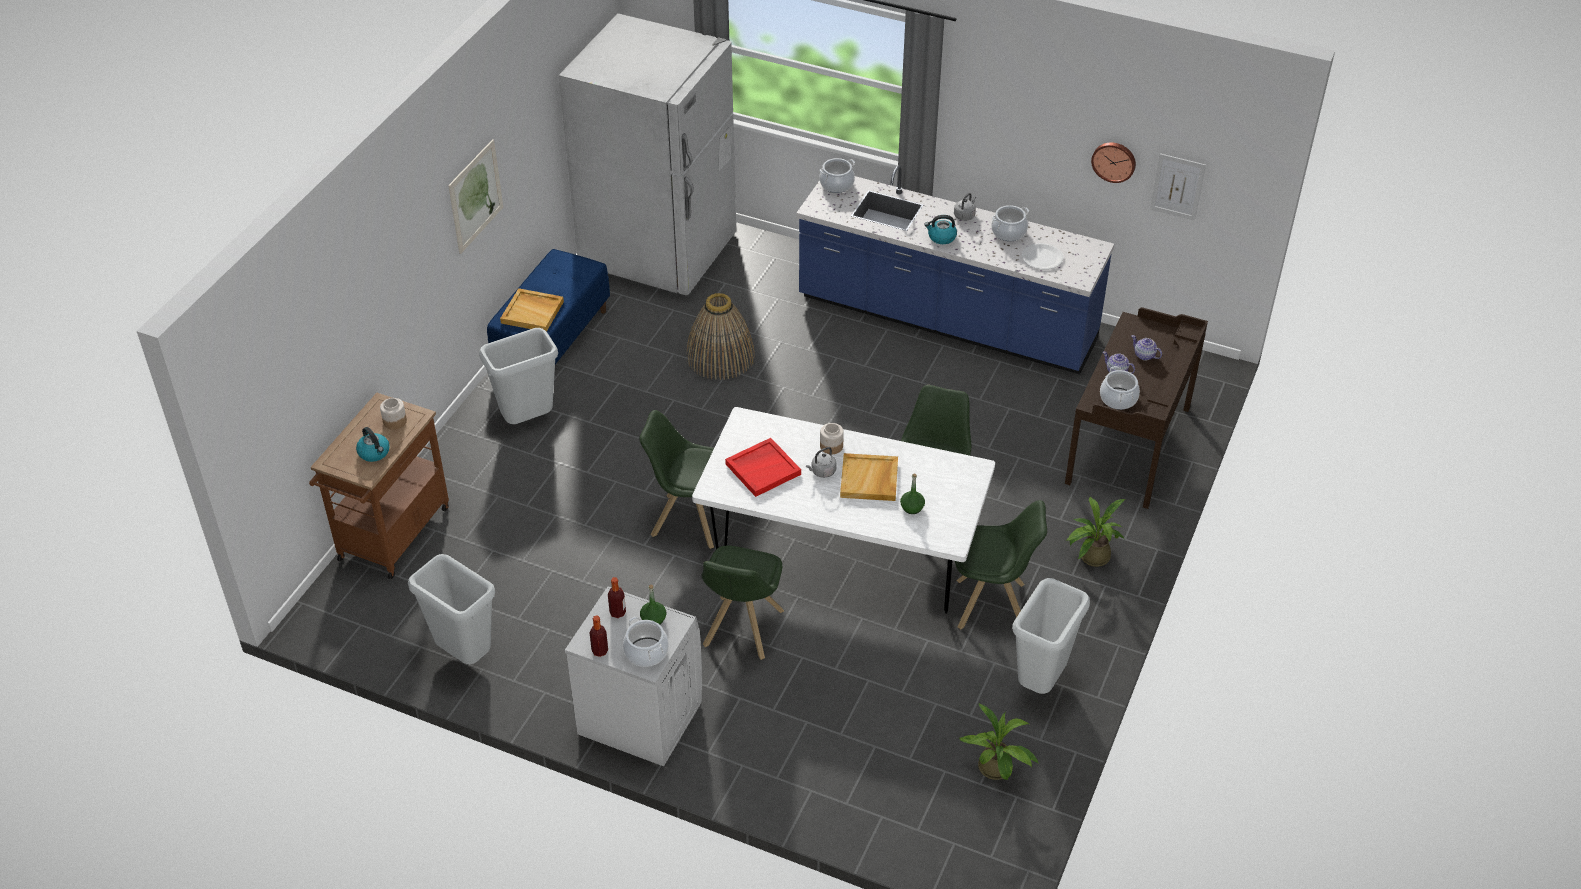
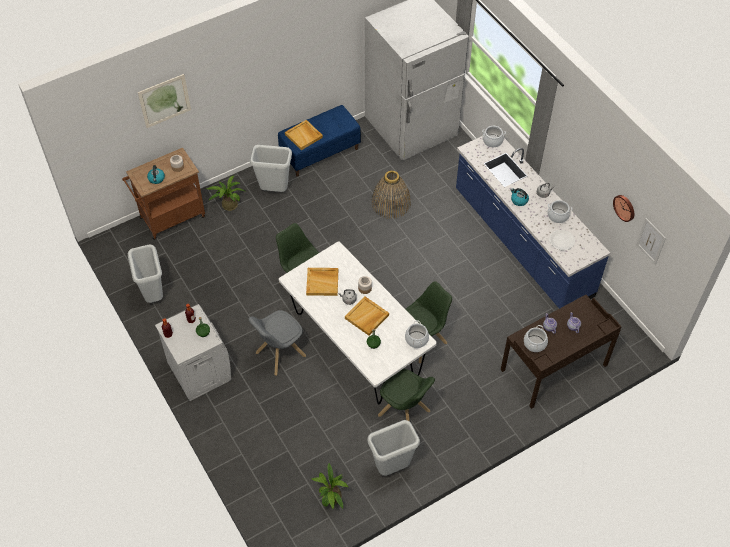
camera: 35 degrees right, 10 degrees up
(475, 196) = (282, 67): picture -> picture (164, 101)
(646, 652) = (186, 347): cooking pot -> cooking pot (416, 339)
(742, 628) = (280, 354): green chair -> grey chair
(763, 469) = (322, 282): red tray -> beige tray
(1090, 557) = (476, 417): potted plant -> potted plant (228, 205)

